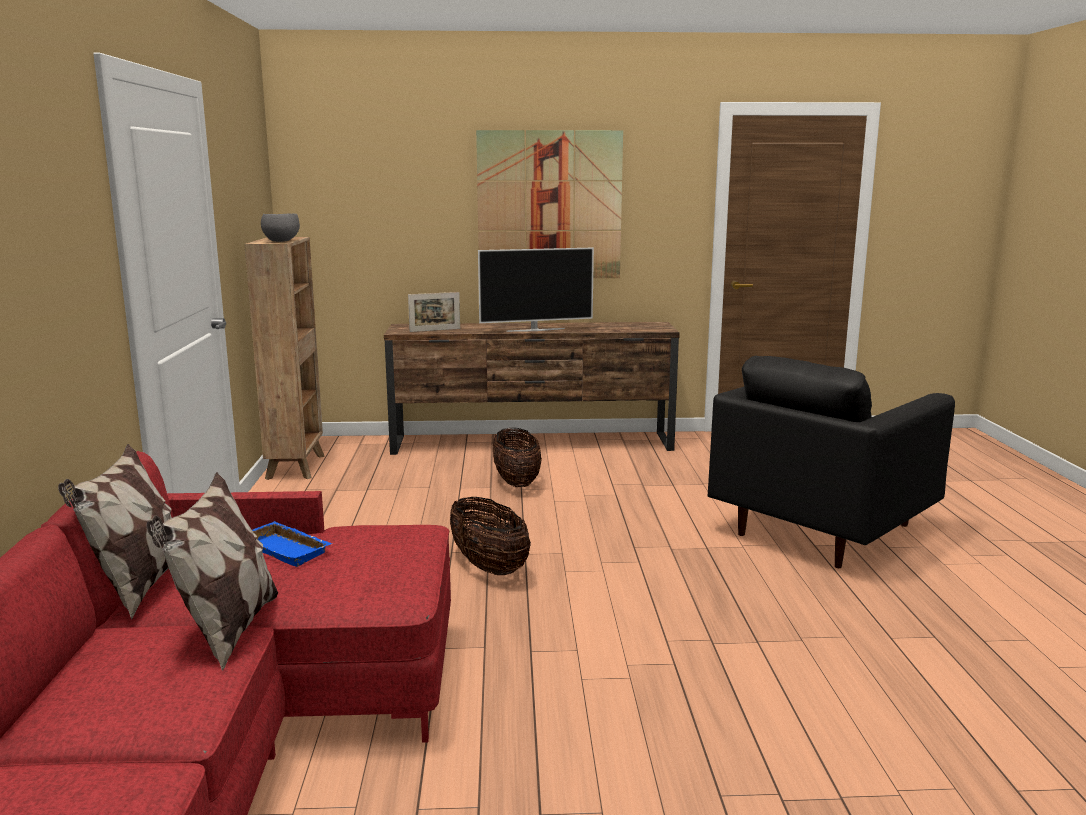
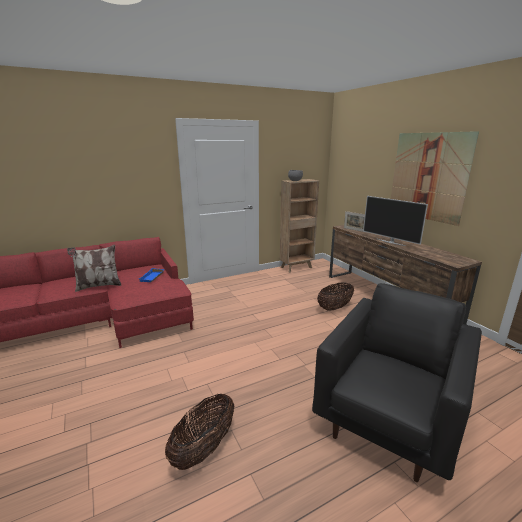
camera: 65 degrees right, 5 degrees up
(138, 587) = (123, 269): pillow -> none
(489, 567) = (246, 324): basket -> basket (204, 448)
(822, 529) = (388, 421): black armchair -> black armchair turned 105 degrees clockwise

